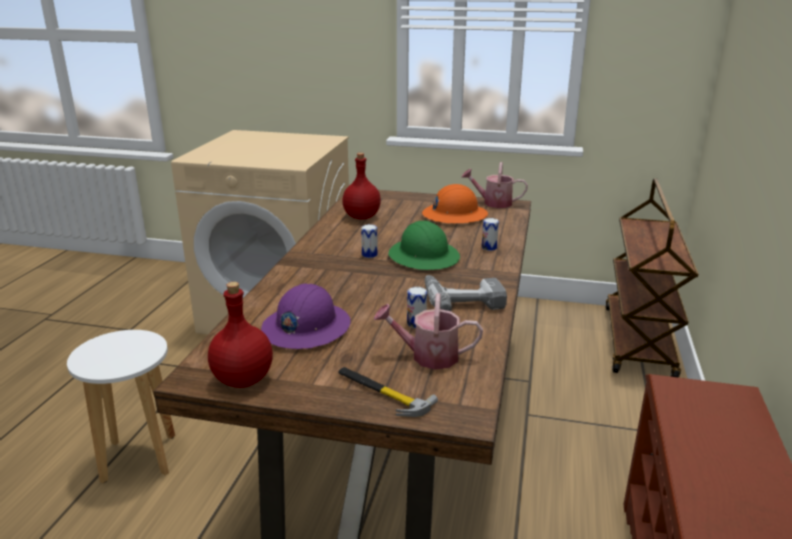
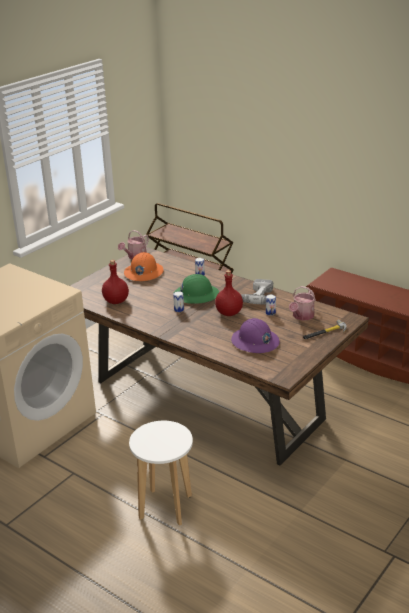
camera: 65 degrees left, 5 degrees up
(244, 379) = (293, 364): red bottle -> red bottle (229, 313)

